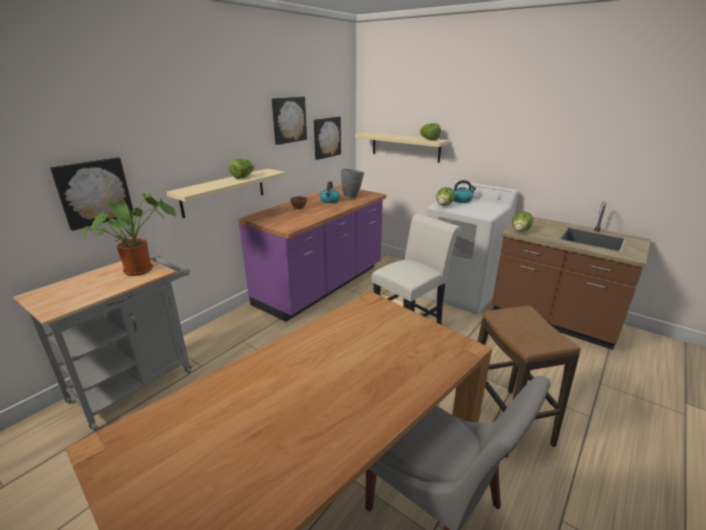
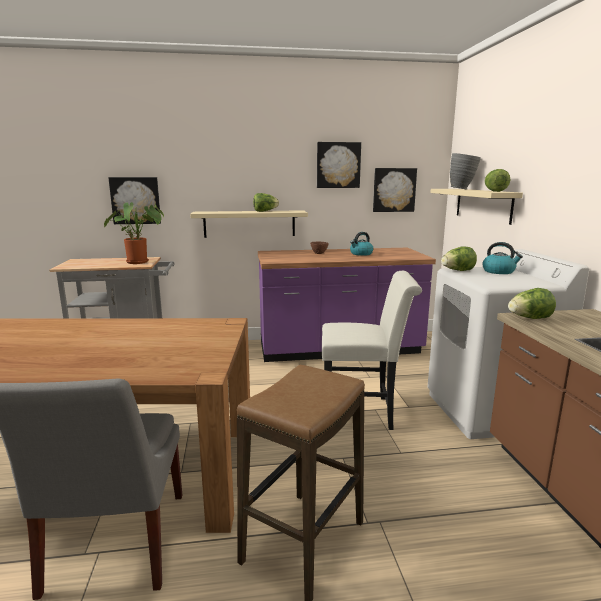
camera: 45 degrees right, 10 degrees down
(352, 196) = (392, 255): grey vase -> grey vase (463, 189)

